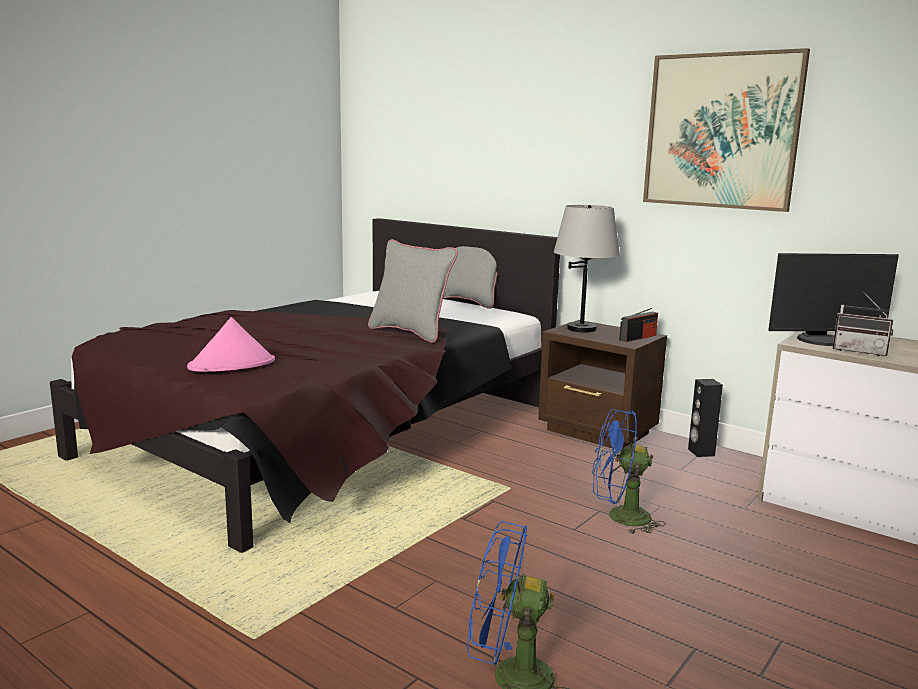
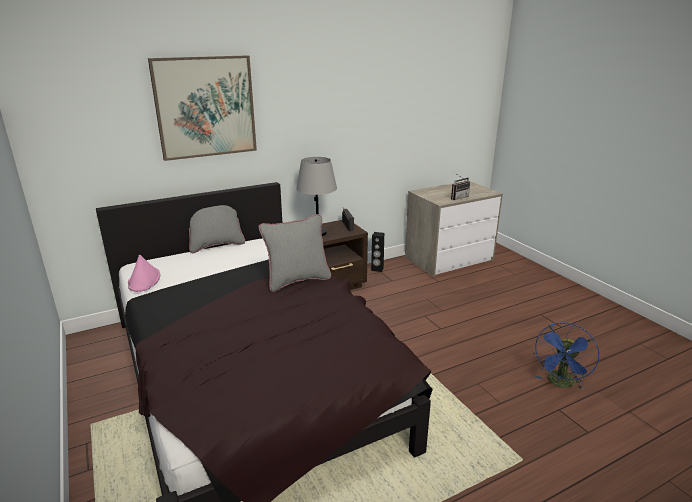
camera: 65 degrees left, 10 degrees up
(232, 364) = (338, 359): pink hat -> pink hat (144, 280)
(619, 518) = (434, 313): blue fan -> none
(721, 131) = (361, 103): picture -> picture (205, 107)
(822, 341) = (439, 198): monitor -> none

